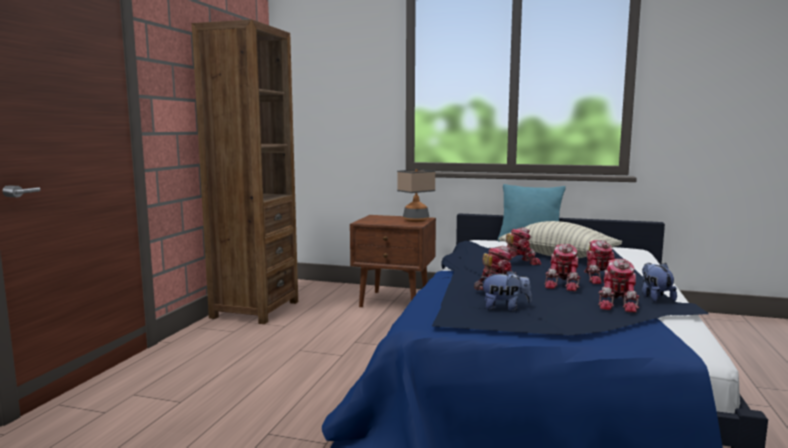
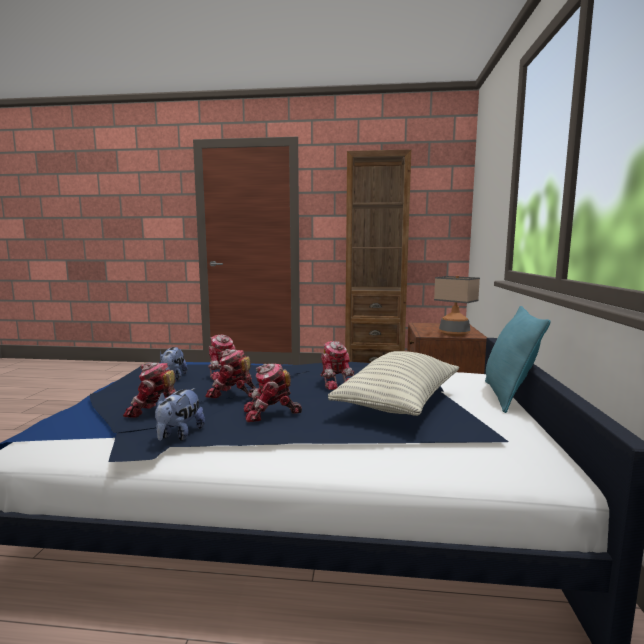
camera: 80 degrees right, 0 degrees up
(655, 298) = (179, 435): plush toy -> plush toy turned 120 degrees clockwise

